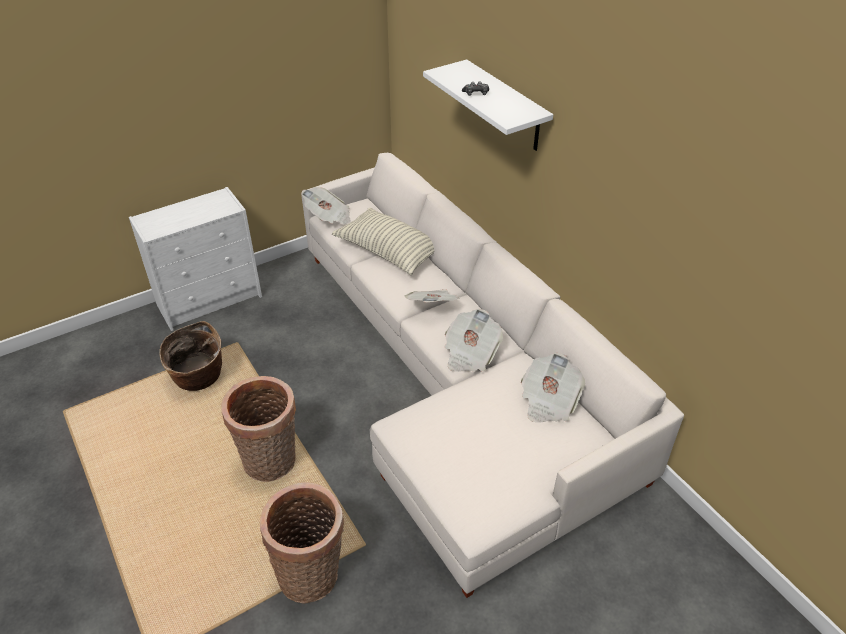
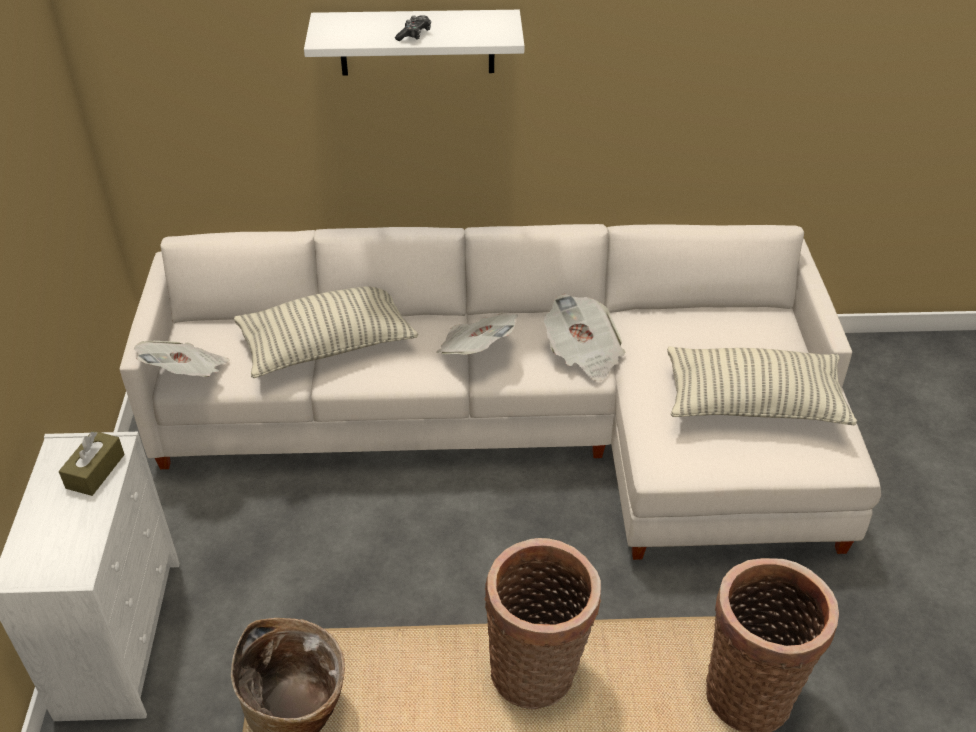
camera: 60 degrees left, 0 degrees up
(213, 210) = (95, 471): none -> brown tissue box
(487, 452) = (753, 403): none -> pillow
(548, 401) = (705, 325): newspaper -> none

